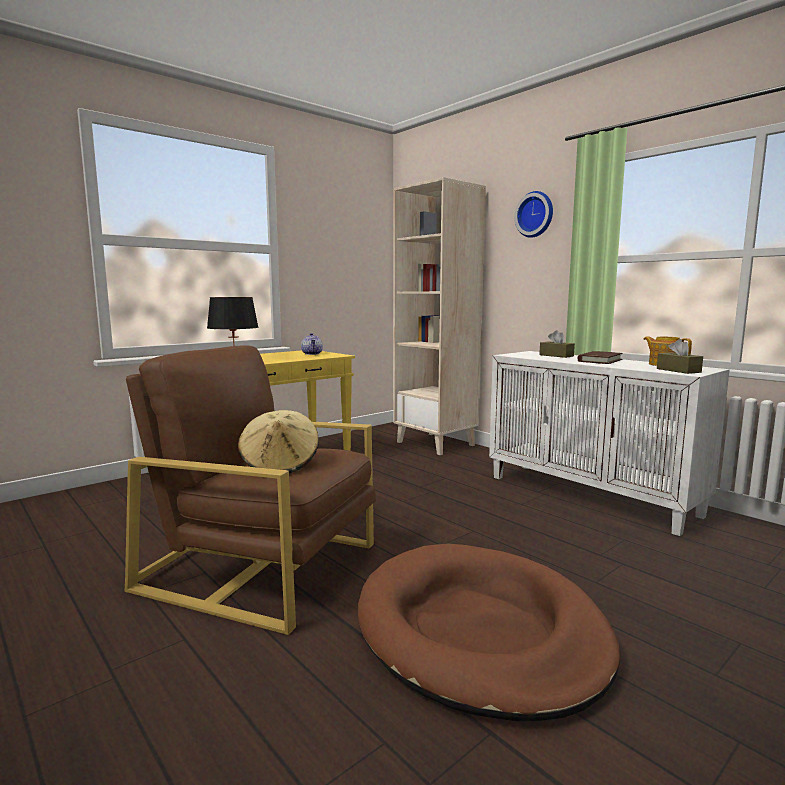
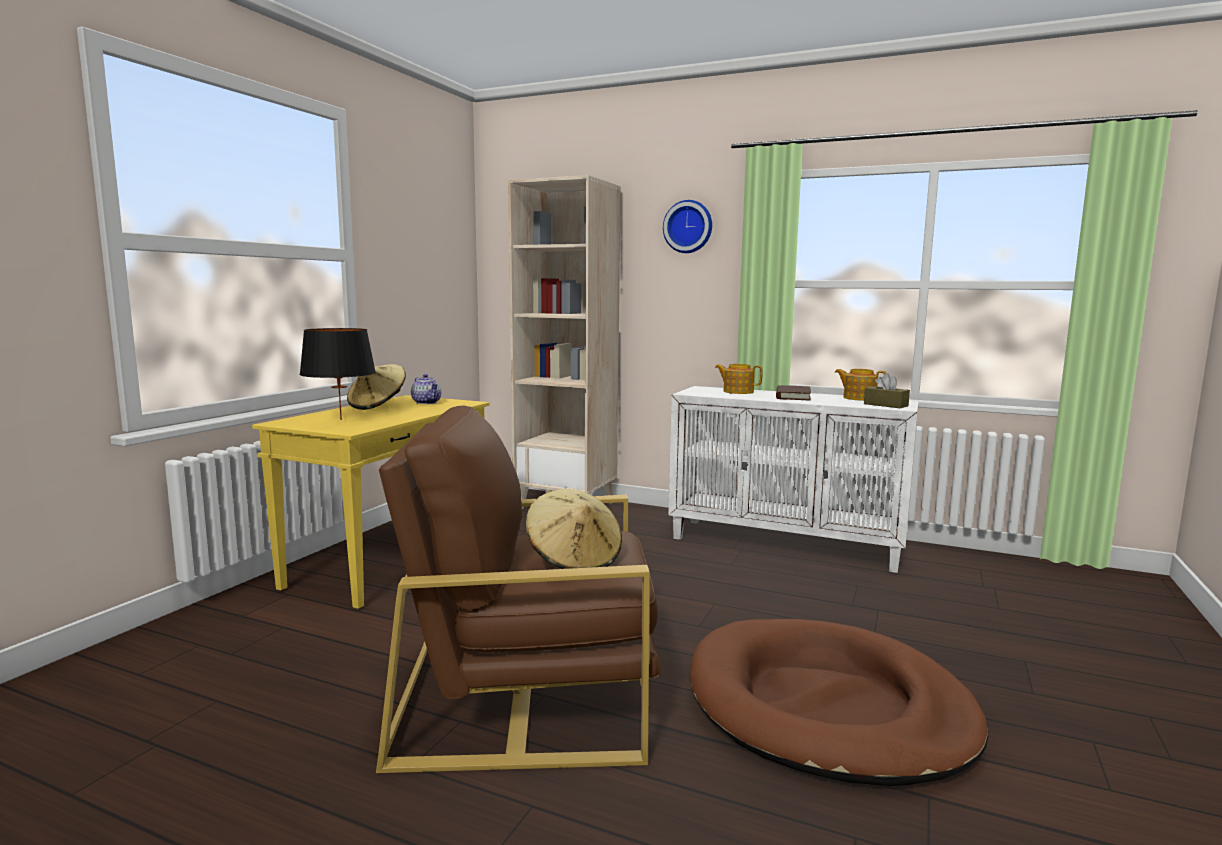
camera: 25 degrees left, 0 degrees up
(277, 354) = (378, 406): none -> beige hat
(556, 355) = (737, 391): brown tissue box -> teapot

